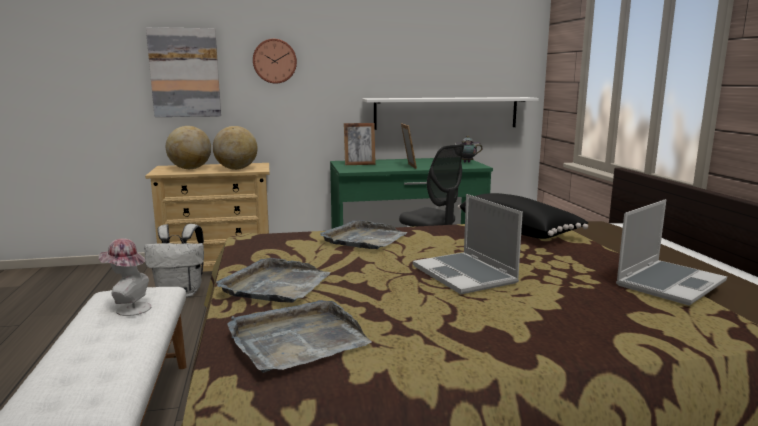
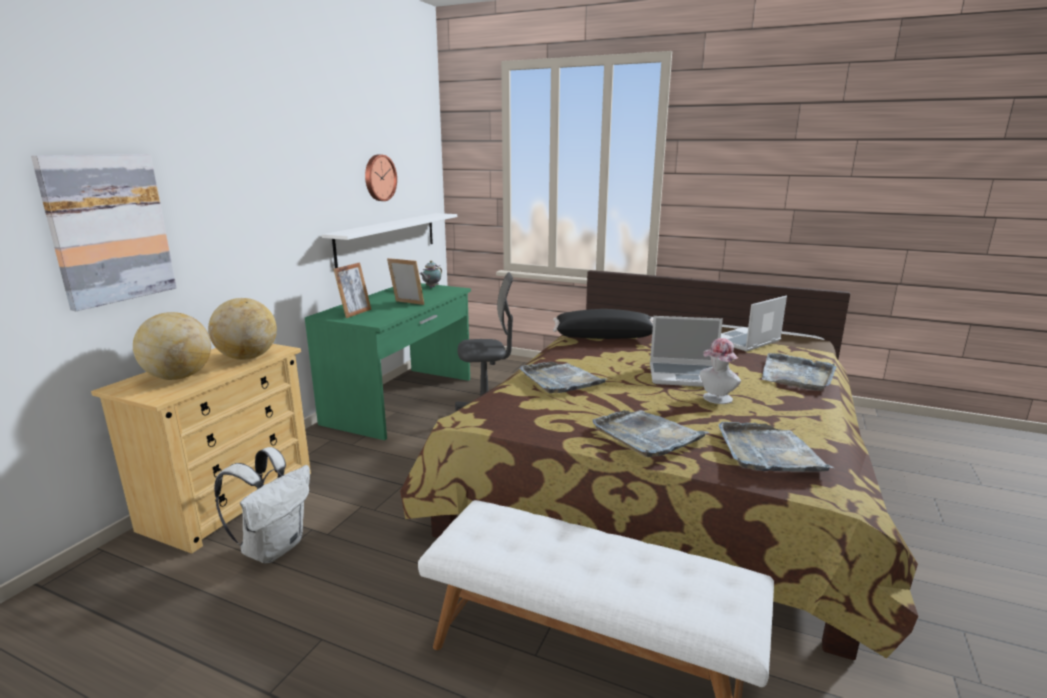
camera: 55 degrees left, 5 degrees up
(129, 309) = (528, 535): hat -> hat (716, 399)
(274, 61) = (228, 197): wall clock -> wall clock (379, 178)
(598, 327) = (796, 375): none -> grey tray
(669, 283) = (745, 341): laptop -> laptop turned 120 degrees counterclockwise

